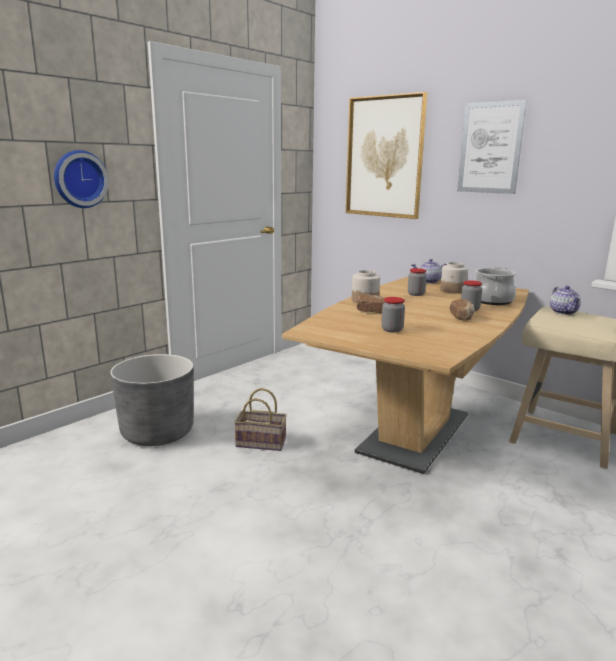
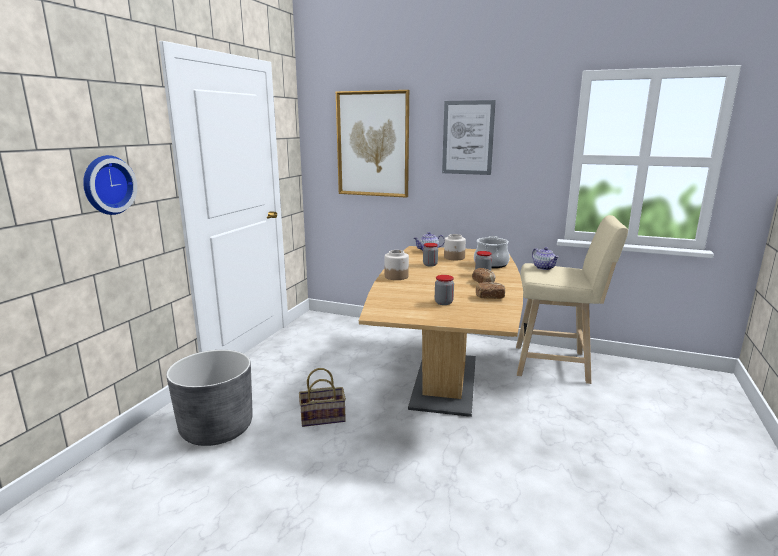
camera: 20 degrees left, 0 degrees up
(371, 311) = (411, 286): bread -> bread (490, 297)

